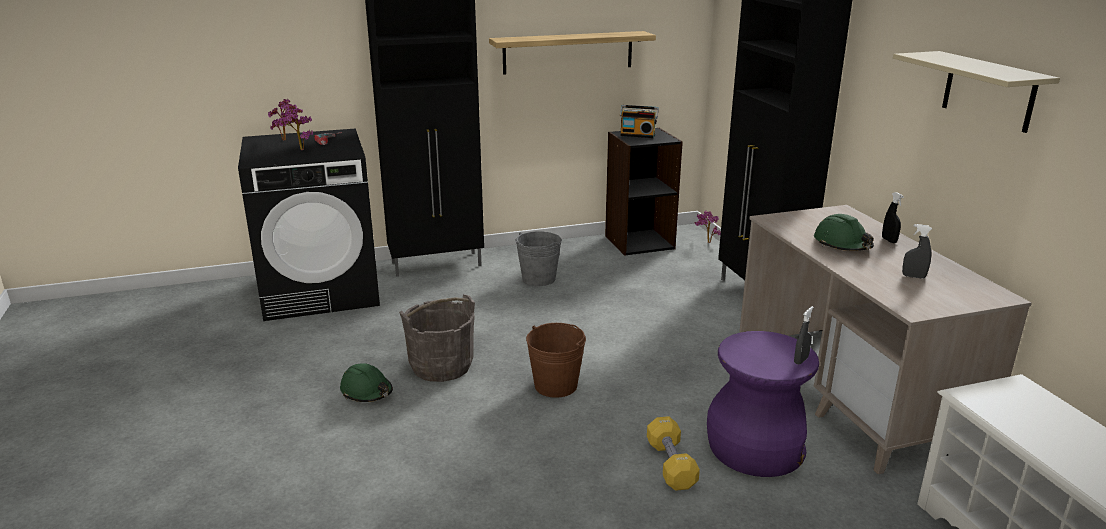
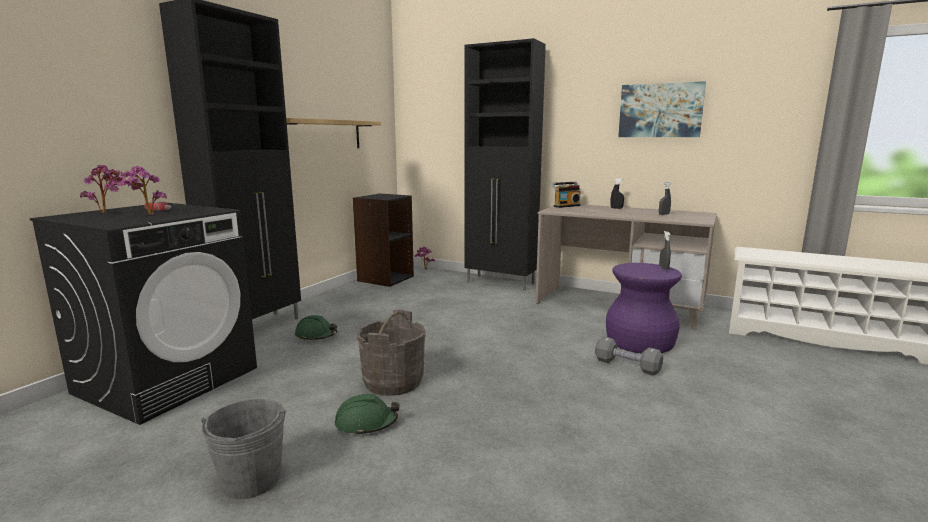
camera: 45 degrees left, 10 degrees down
(538, 279) = (358, 312): grey bucket -> grey bucket (251, 480)
(556, 385) = (491, 359): brown bucket -> none
(638, 135) = (377, 196): radio -> radio (566, 206)
(671, 465) = (627, 366): yellow dumbbell -> grey dumbbell
(842, 245) = (607, 212): green hard hat -> green hard hat (316, 336)
(988, 91) = (660, 110): beige shelf -> picture

